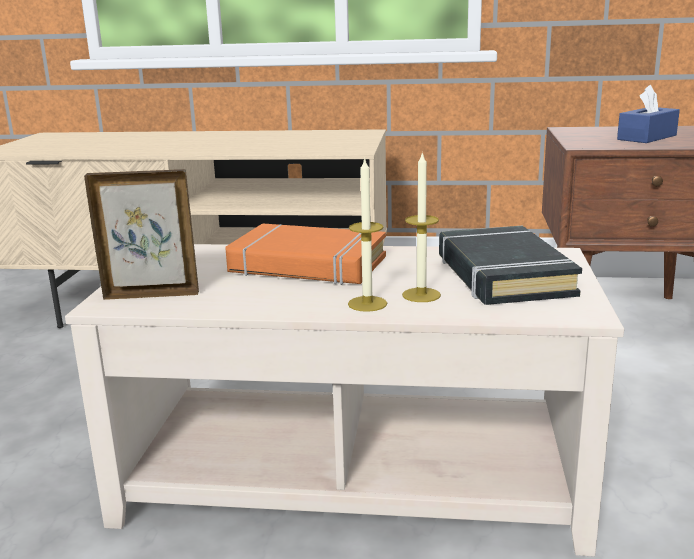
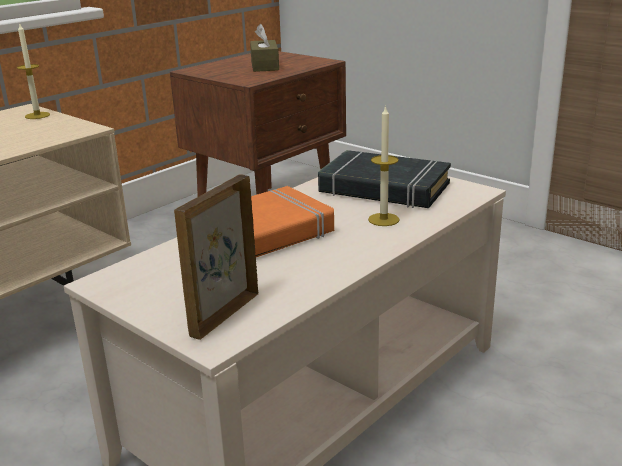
camera: 55 degrees left, 5 degrees up
(367, 304) = (375, 239): candle -> candle (37, 115)
(647, 137) = (265, 66): blue tissue box -> brown tissue box

